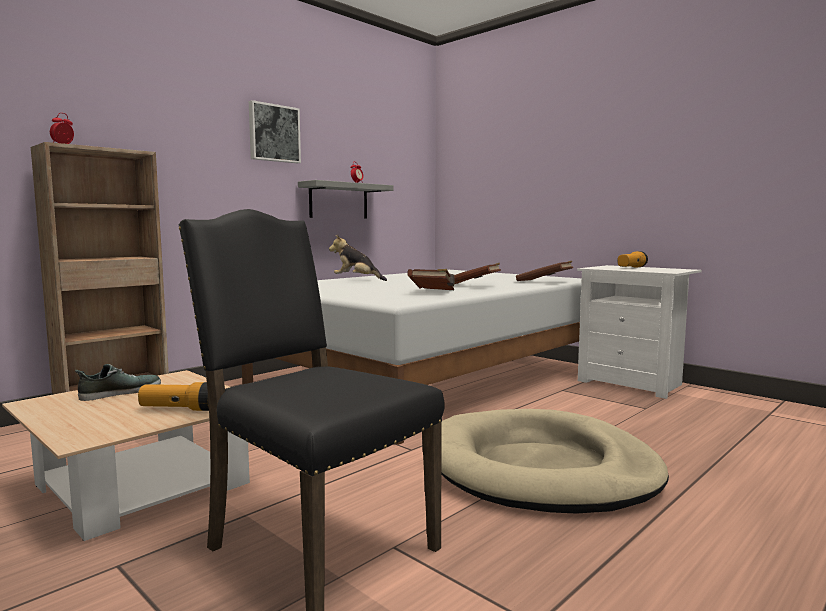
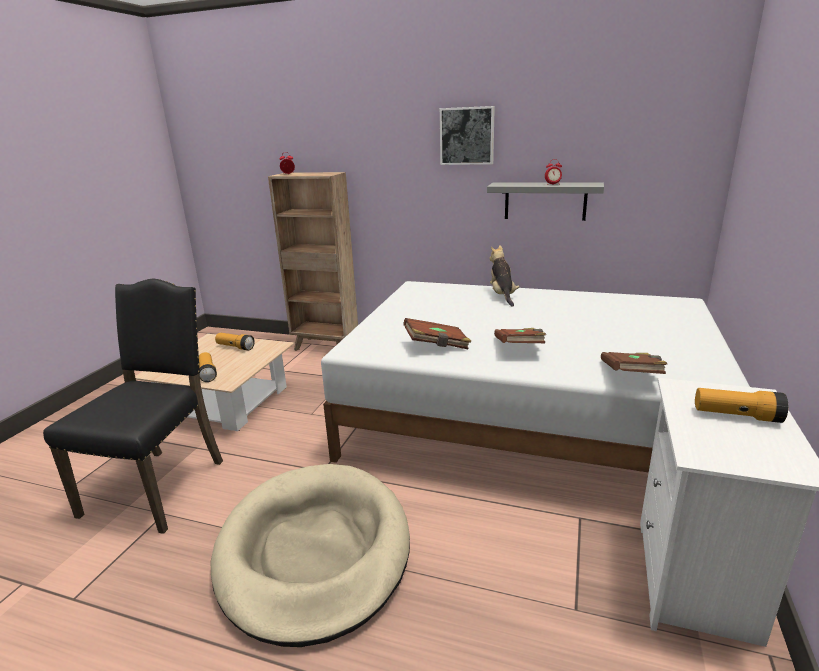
camera: 65 degrees right, 15 degrees up
(120, 392) = (235, 347): shoe -> flashlight

